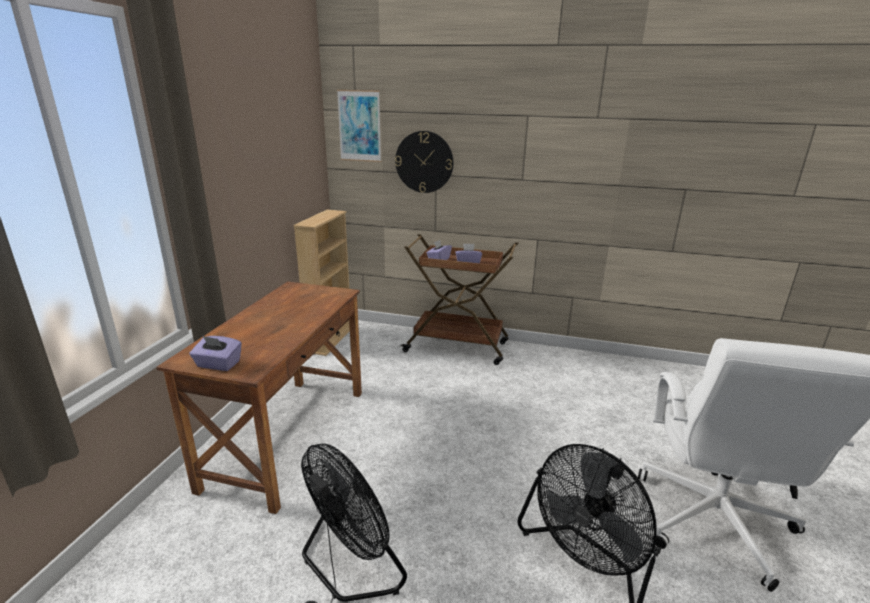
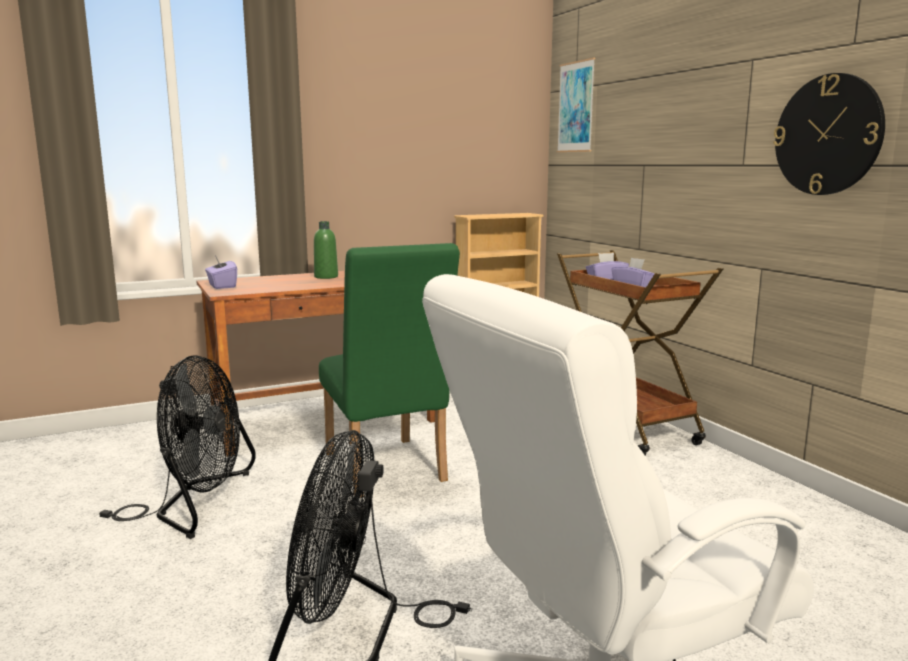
camera: 50 degrees right, 10 degrees down
(270, 316) = (326, 277): none -> green bottle
(405, 450) = (386, 471): none -> green chair
(424, 162) = (631, 147): wall clock -> wall clock (828, 135)

